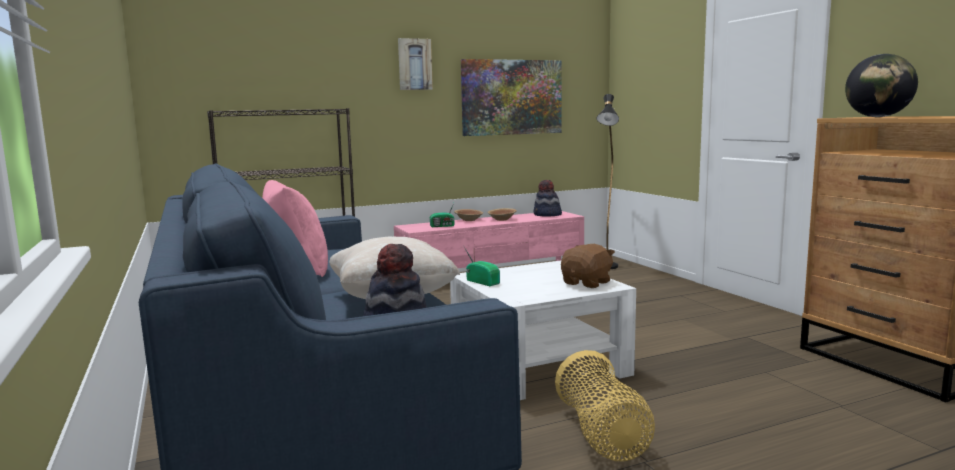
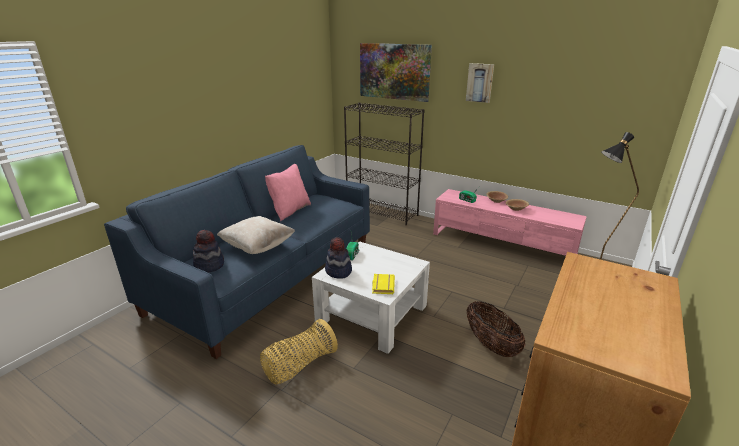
camera: 55 degrees right, 15 degrees up
(512, 97) = (559, 115): picture -> picture (394, 71)
(547, 215) = (559, 217): hat -> hat (338, 271)
(587, 283) = (382, 285): brown plush toy -> yellow book
(668, 327) = (491, 344): none -> basket
(877, 117) = (595, 281): globe -> none

